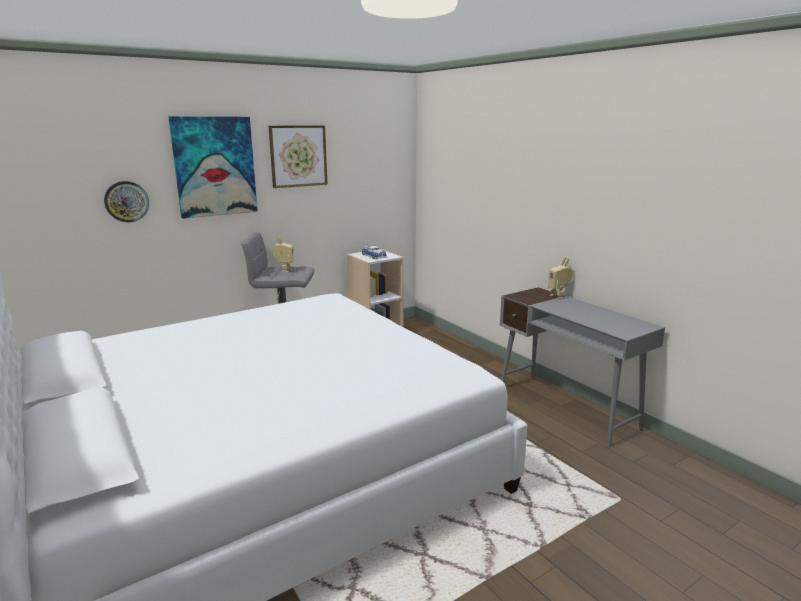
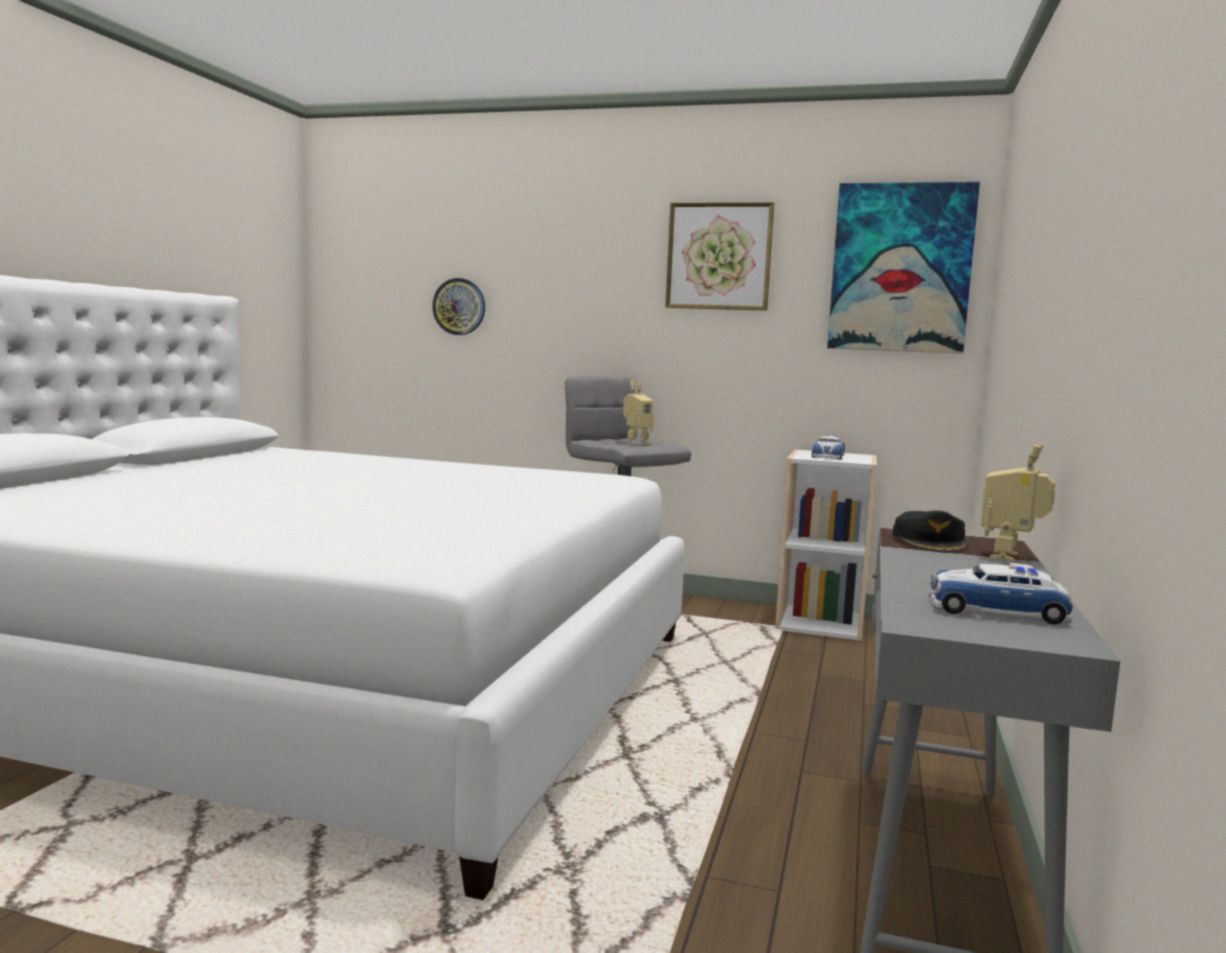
camera: 50 degrees right, 10 degrees down
(215, 166) = (579, 266): picture -> picture (900, 268)
(530, 297) = (930, 542): none -> black cap
(615, 321) = (997, 610): none -> toy car

